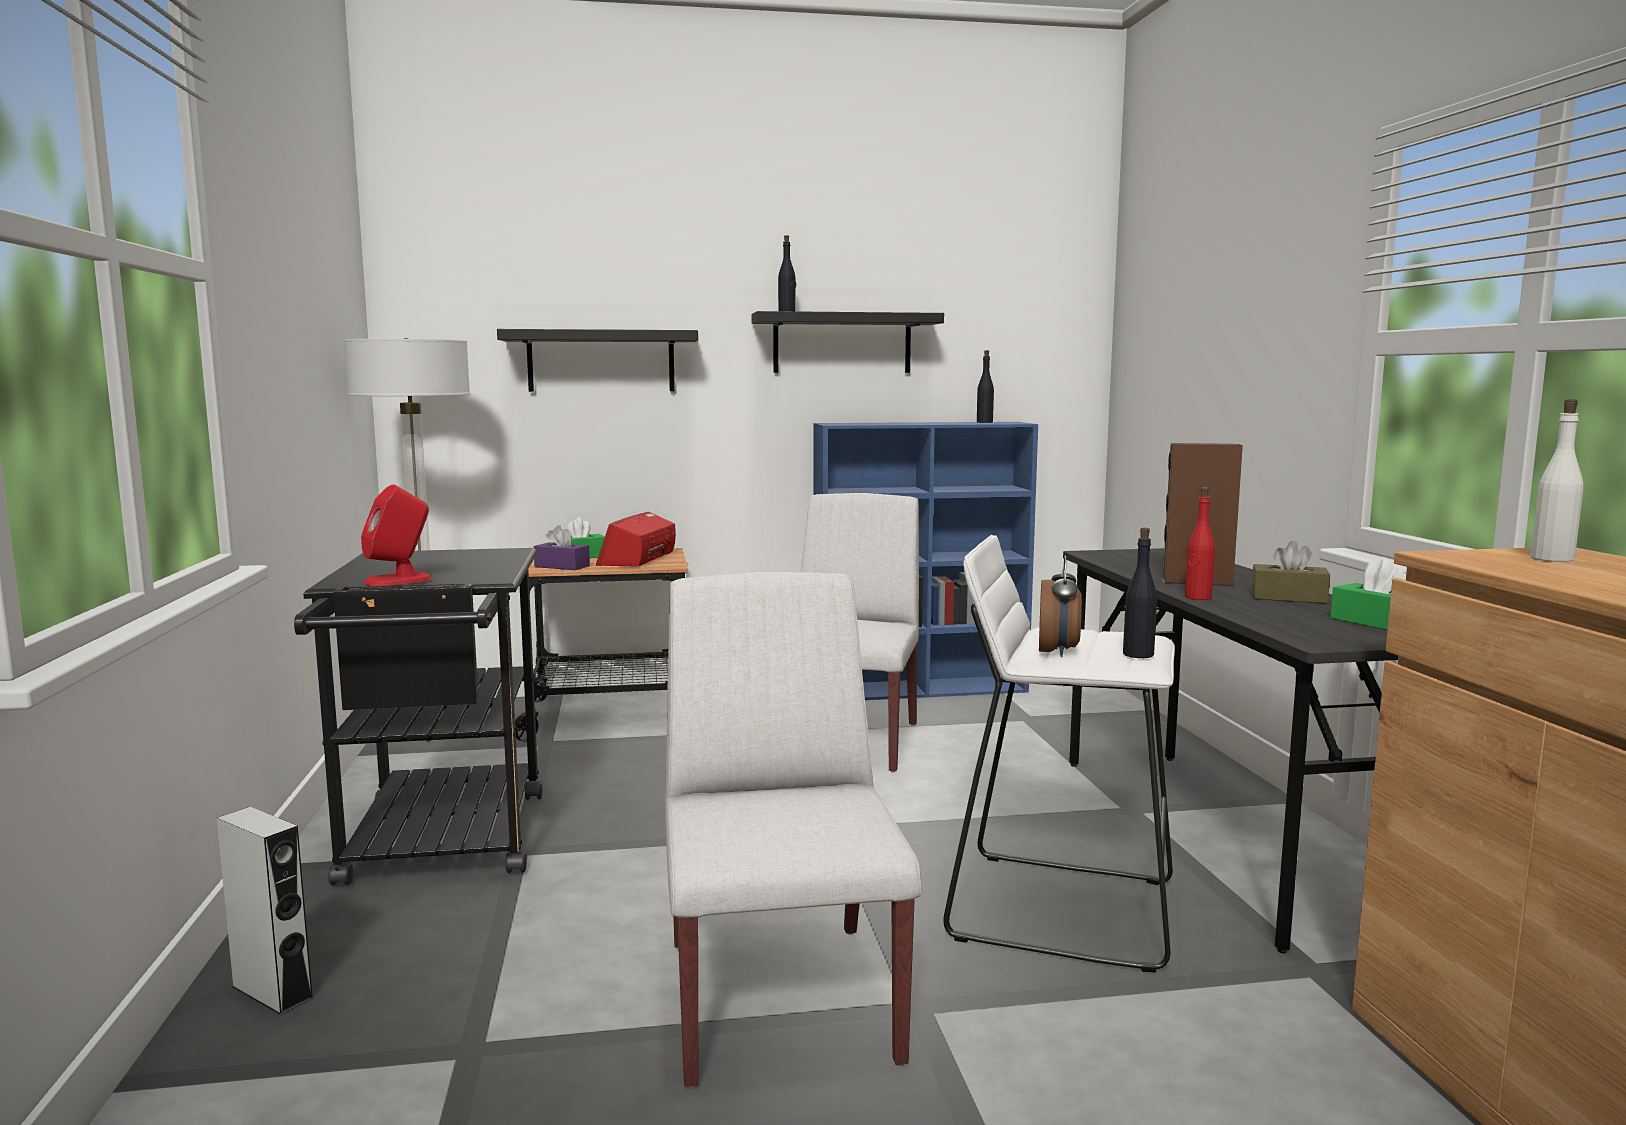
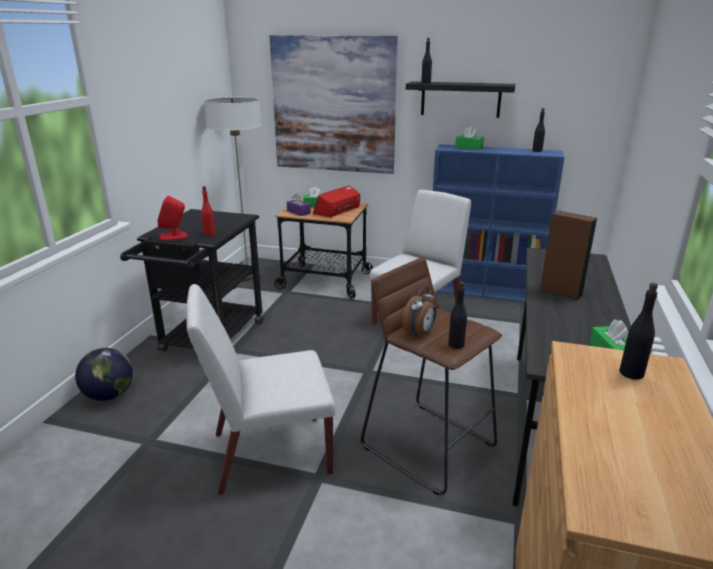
camera: 25 degrees right, 15 degrees up
(272, 992) = (109, 395): grey speaker -> globe
(601, 361) = (333, 105): black shelf -> picture
(779, 997) = (269, 454): white chair -> white chair turned 120 degrees counterclockwise
(872, 423) = (469, 148): none -> green tissue box
(1059, 908) = (428, 445): white stool -> brown stool
(1197, 597) = (539, 307): red bottle -> red bottle (209, 234)
(1288, 598) = (594, 318): brown tissue box -> none
(1551, 559) = (631, 373): white bottle -> black bottle

